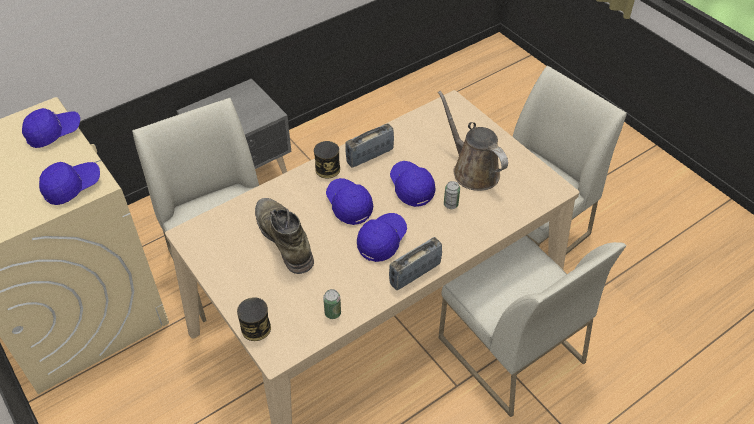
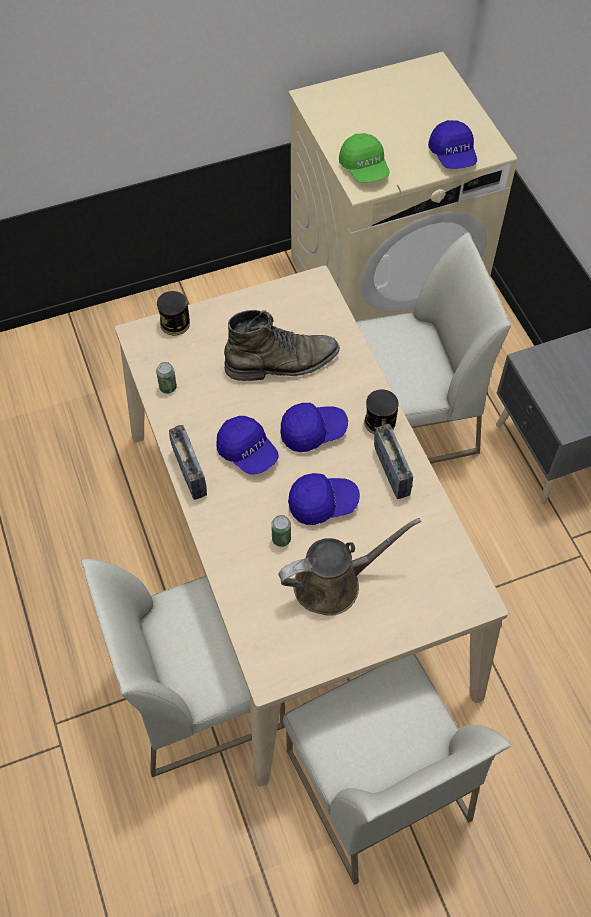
camera: 105 degrees right, 10 degrees up
(72, 187) = (364, 169): blue cap -> green cap

